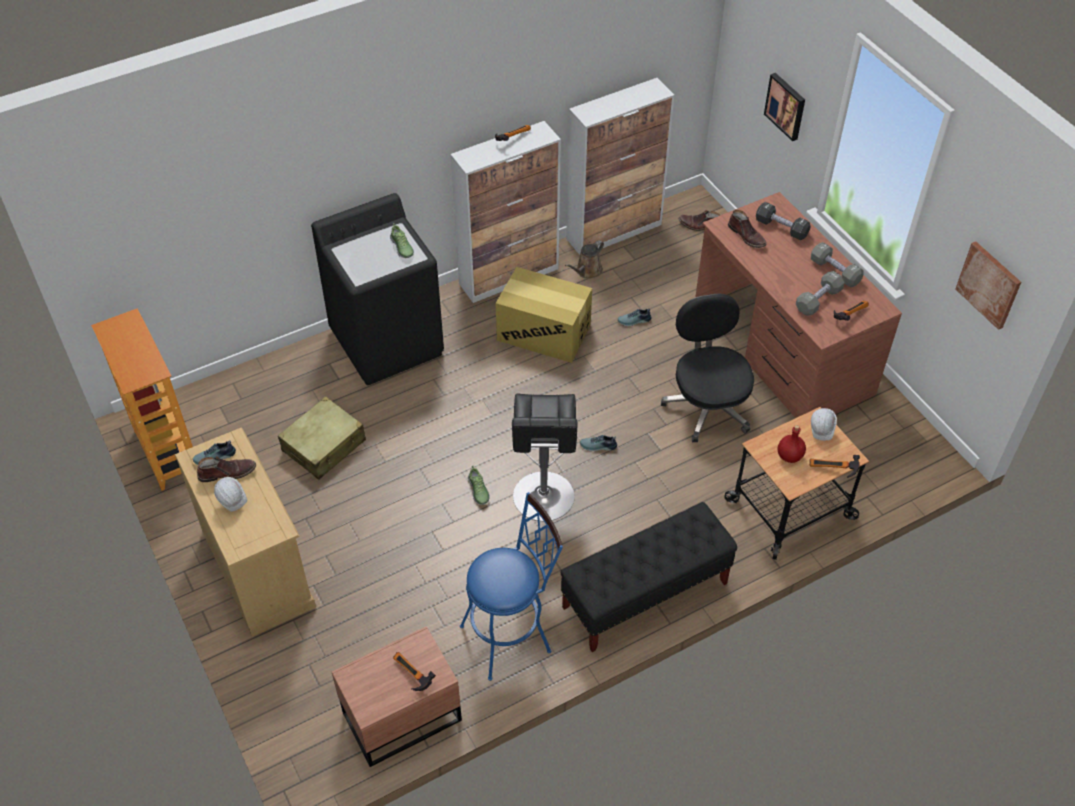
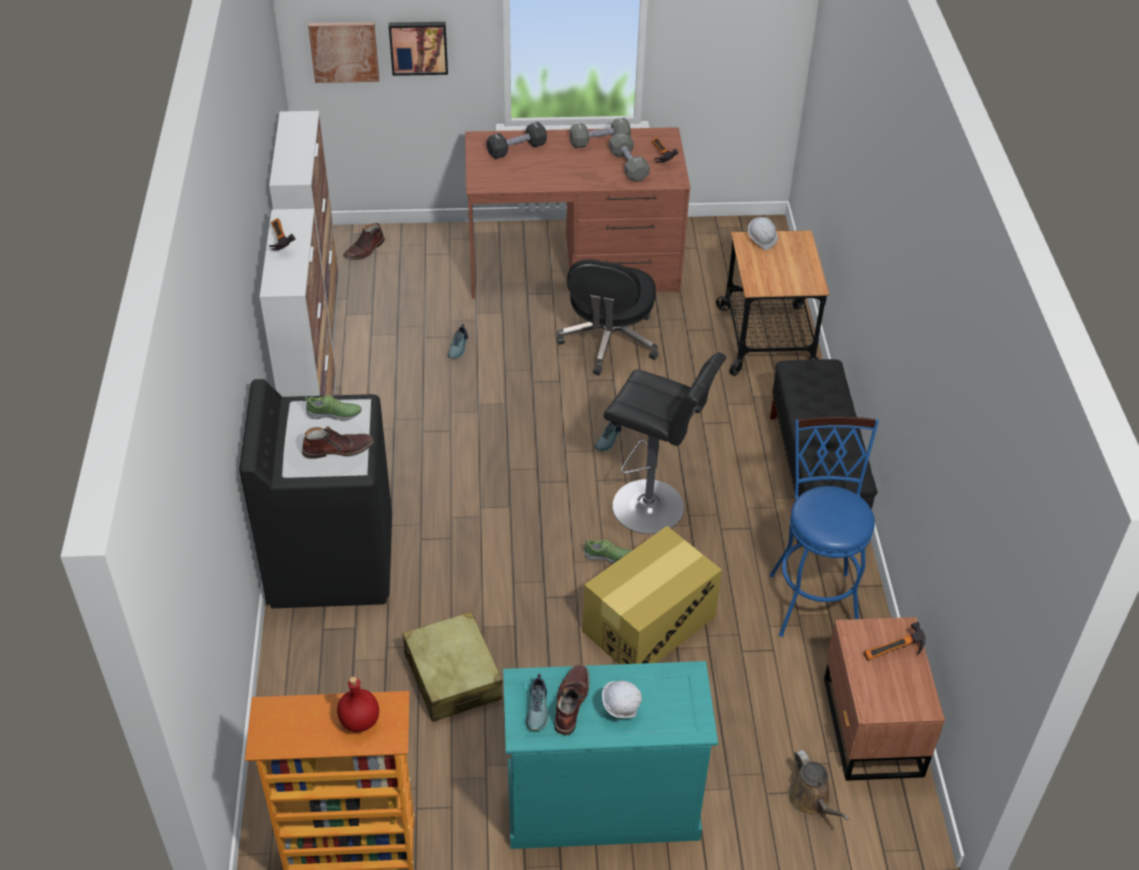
camera: 65 degrees left, 5 degrees down
(258, 568) = (601, 803): beige dresser -> turquoise dresser
(543, 332) = (421, 422): cardboard box -> cardboard box (648, 624)
(587, 271) = (359, 355): brown watering can -> brown watering can (811, 801)
(707, 405) = (609, 342): black office chair -> black office chair turned 90 degrees counterclockwise
(747, 236) = (509, 173): brown boot -> brown boot (338, 449)
(789, 456) = (778, 273): red bottle -> red bottle (359, 721)
(832, 471) = (811, 255): hammer -> none
(989, 284) = (750, 34): picture -> picture (344, 51)

